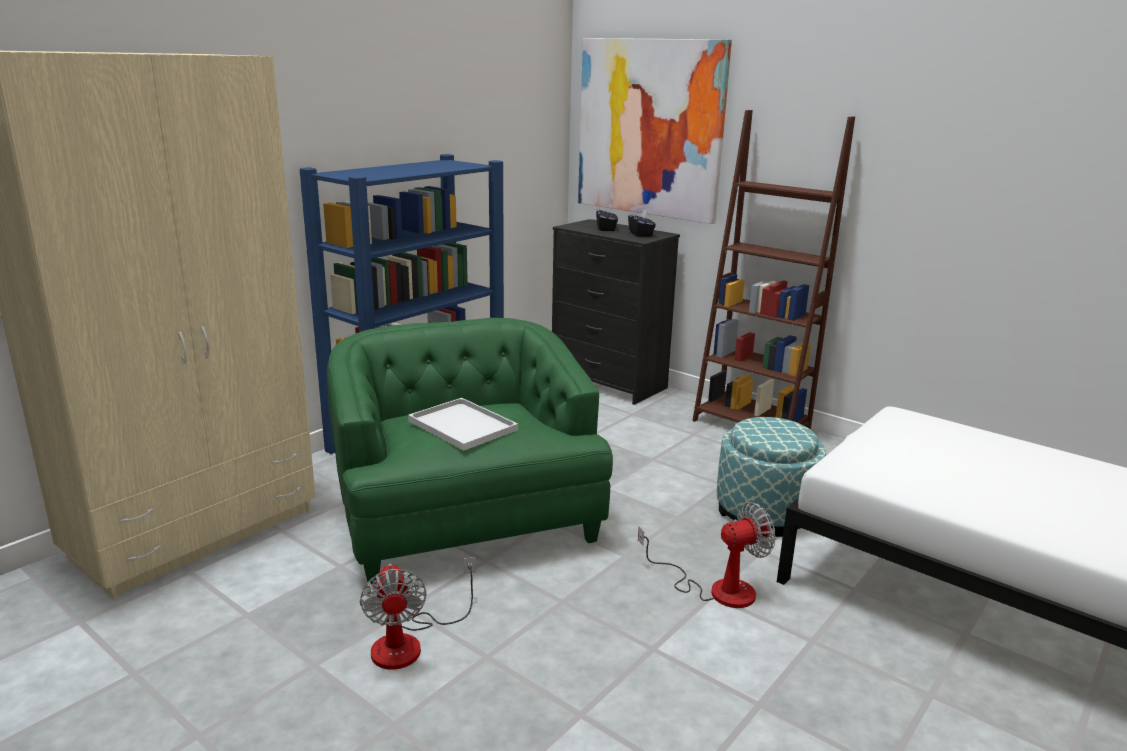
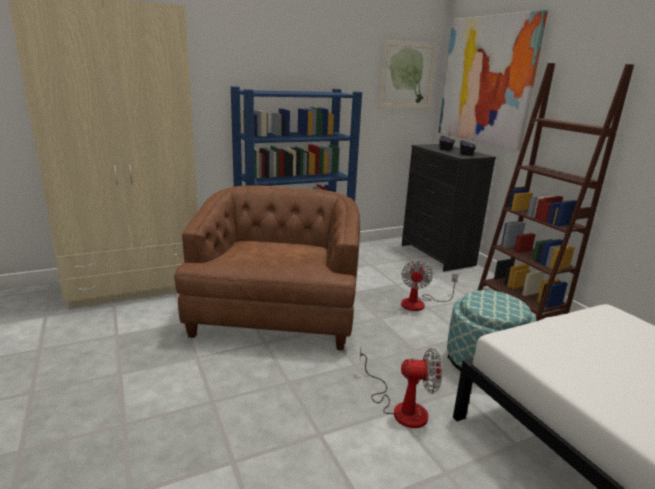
camera: 25 degrees right, 0 degrees up
(410, 642) = (179, 378): fan -> fan (420, 303)
(464, 425) = (268, 252): white tray -> none
(465, 519) = (275, 315): green armchair -> brown armchair
(530, 123) = (407, 75): none -> picture

